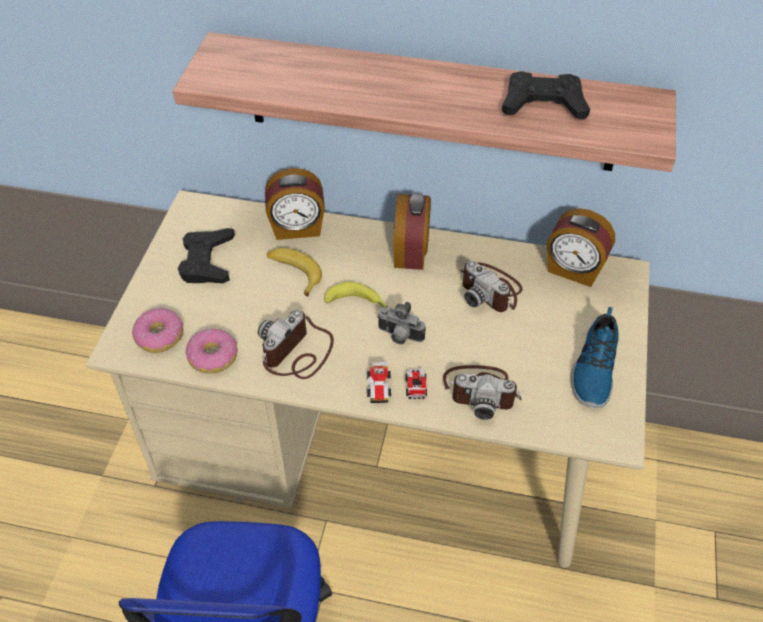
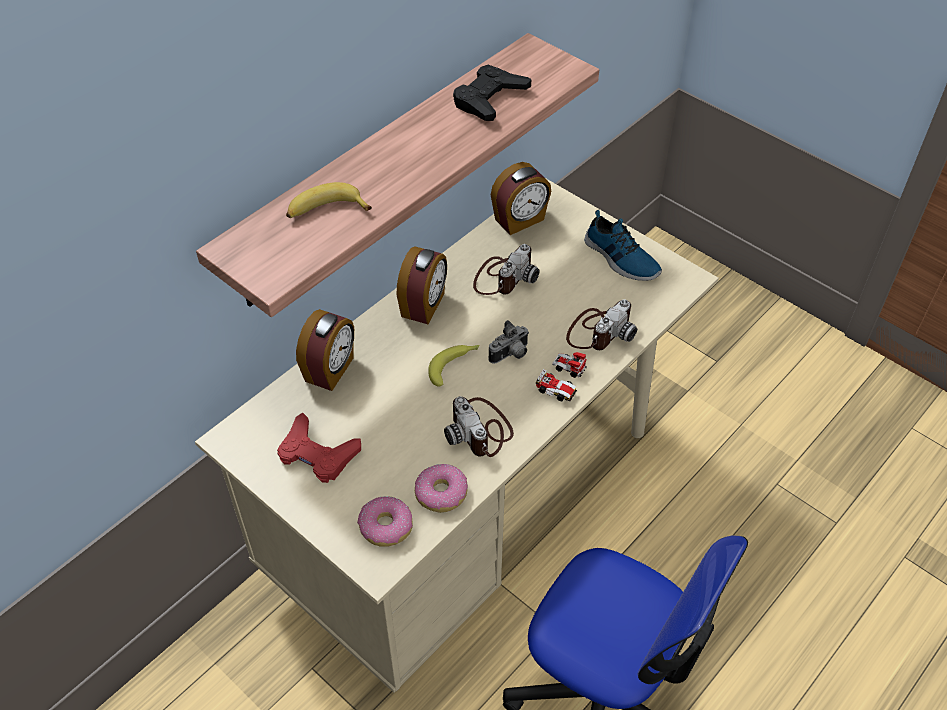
camera: 60 degrees left, 0 degrees up
(207, 261) = (317, 454): black game controller -> red game controller
(293, 273) = (384, 395): banana -> banana (326, 210)
(411, 252) = (424, 305): alarm clock -> alarm clock turned 75 degrees clockwise
(491, 290) = (503, 277): camera -> camera turned 45 degrees counterclockwise

